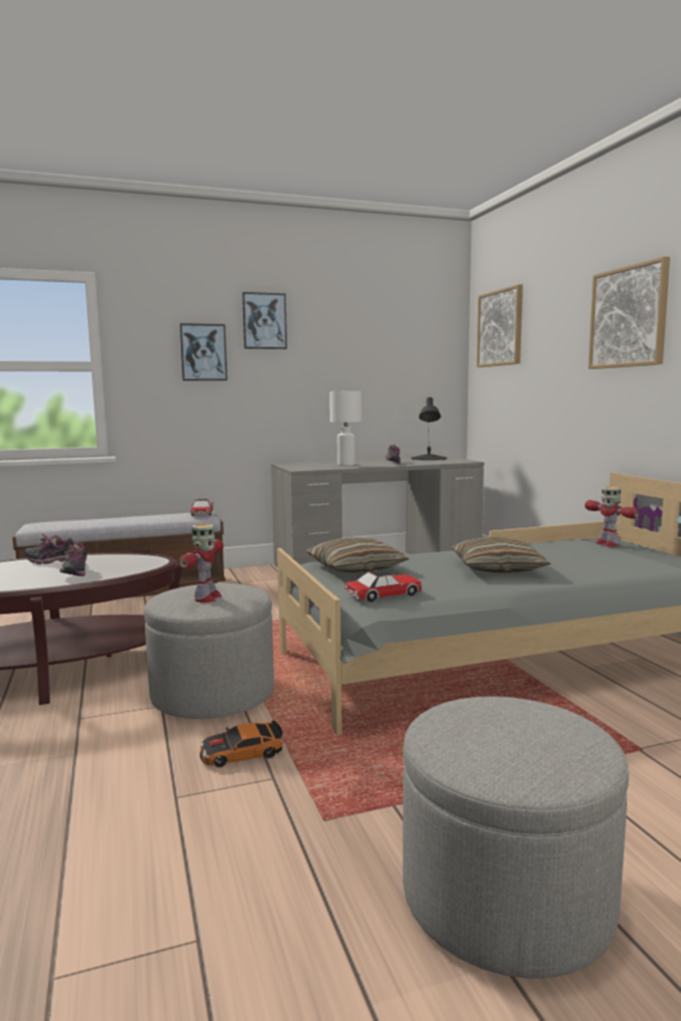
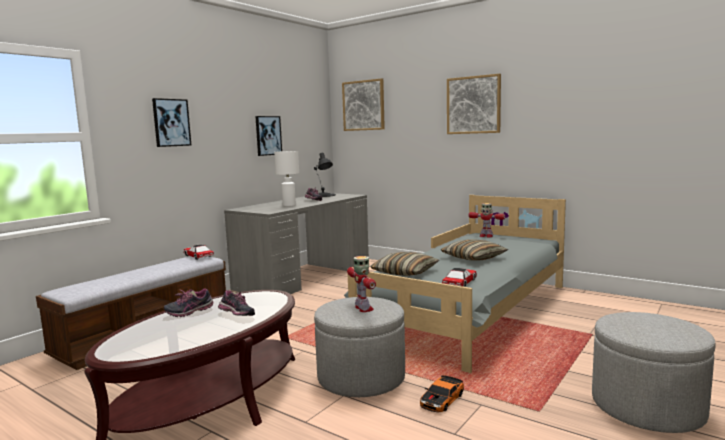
camera: 35 degrees left, 0 degrees up
(264, 321) = (212, 97): picture -> picture (268, 135)

